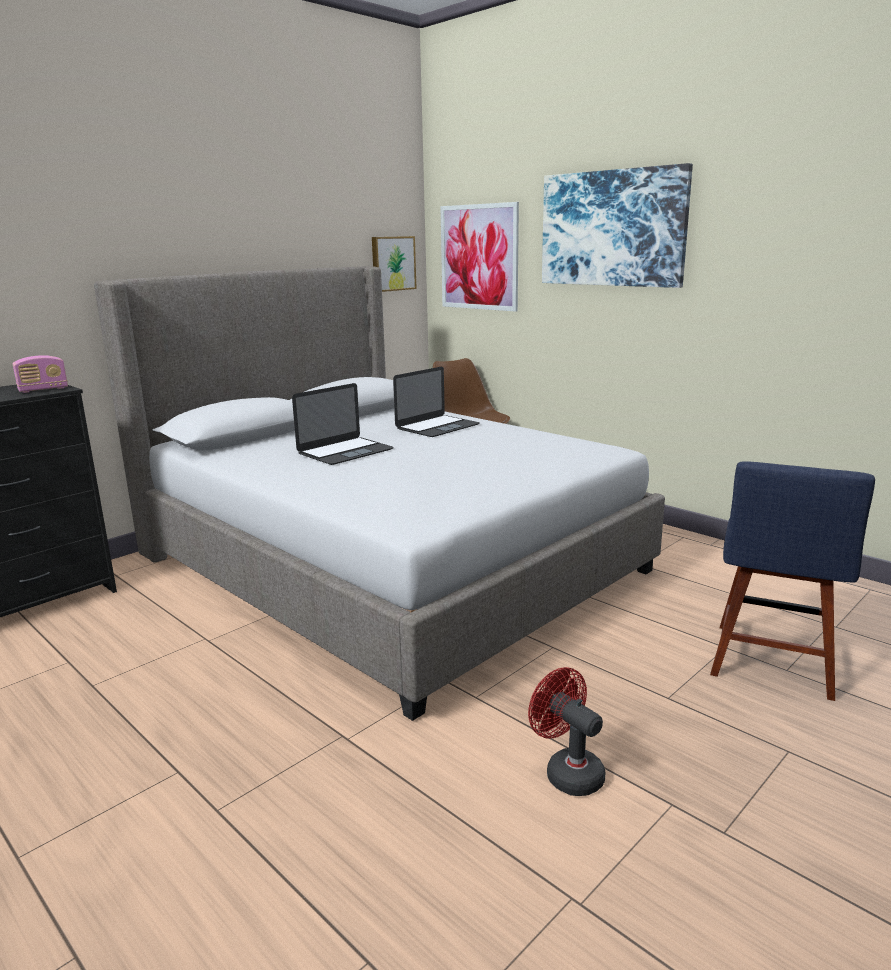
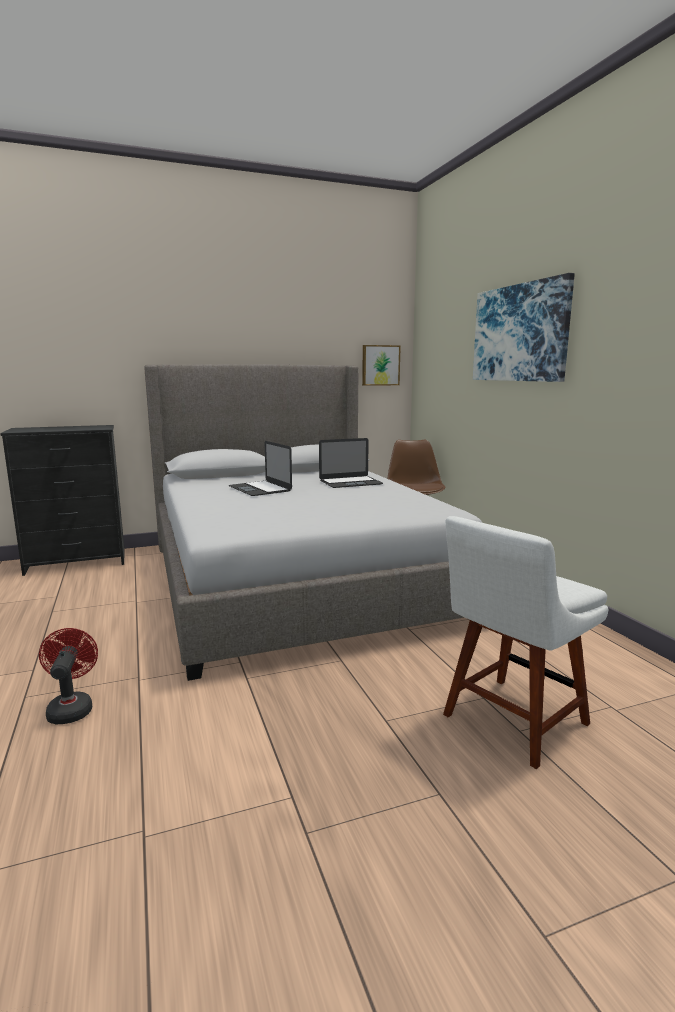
camera: 25 degrees right, 5 degrees down
(43, 389) = (94, 428): radio -> none
(345, 451) = (260, 488): laptop -> laptop turned 75 degrees clockwise
(479, 257) = (440, 361): picture -> none
(567, 771) = (246, 746): red fan -> red fan (71, 708)
(772, 664) = (511, 722): blue chair -> white chair

